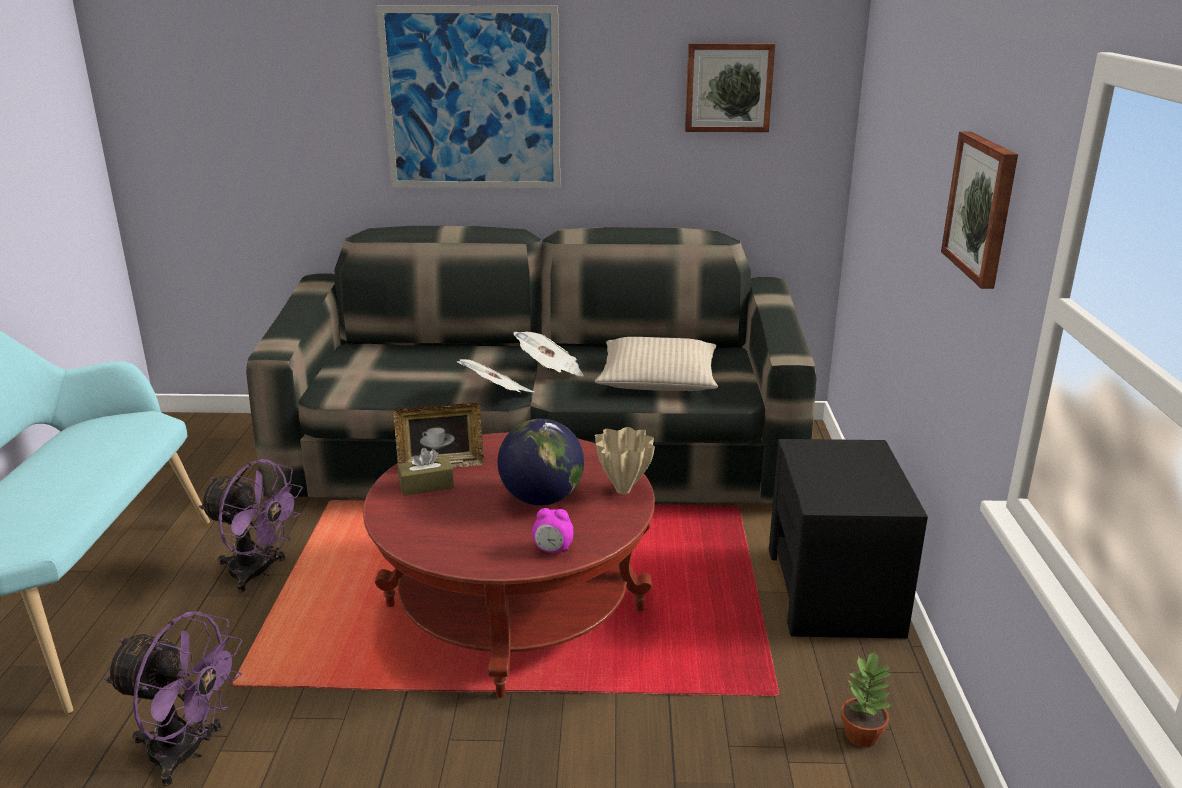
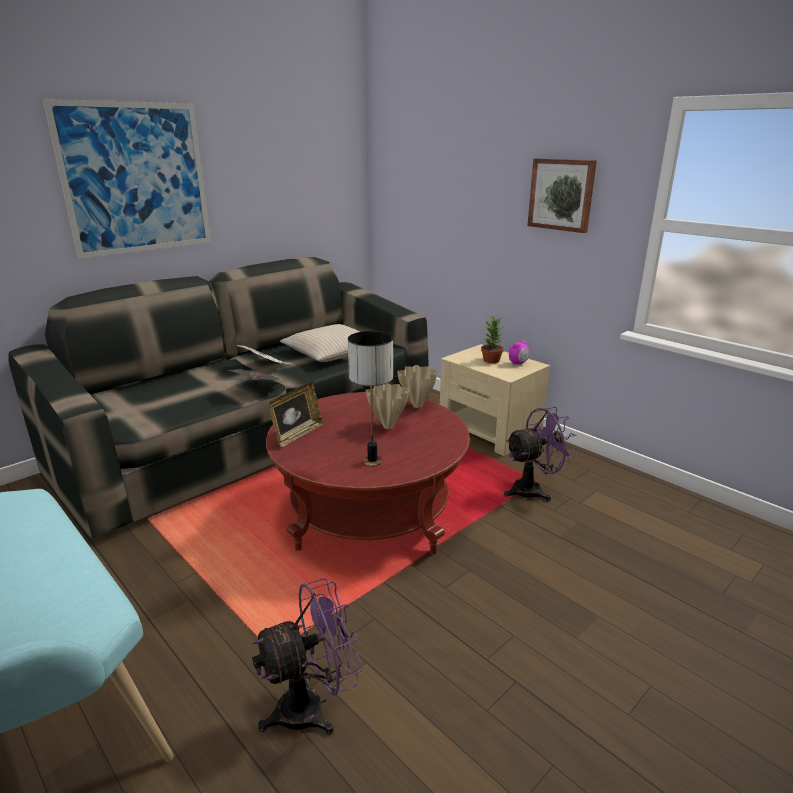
camera: 45 degrees left, 0 degrees up
(258, 573) = (168, 585): purple fan -> purple fan (533, 490)
(426, 485) = (311, 447): brown tissue box -> none
(449, 531) = (373, 461): none -> table lamp
(541, 499) = (388, 426): globe -> beige vase
(553, 550) = (441, 444): alarm clock -> alarm clock (518, 363)
(728, 87) = (303, 162): picture -> none
(833, 591) = (490, 431): black nightstand -> beige nightstand
(862, 735) = (585, 477): potted plant -> potted plant (491, 360)

